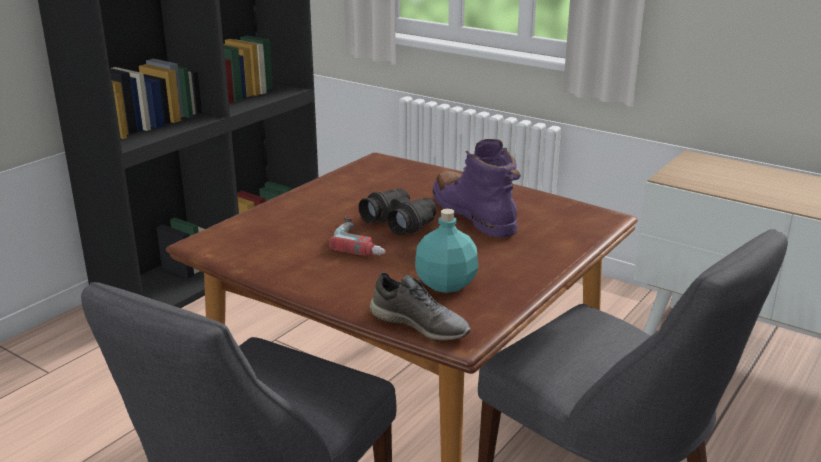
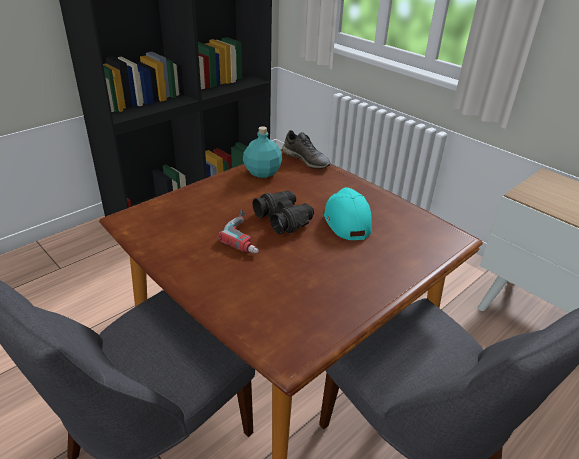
camera: 10 degrees right, 10 degrees up
(420, 325) = (260, 337): grey shoe -> grey shoe (306, 160)
(445, 283) = (297, 292): turquoise bottle -> turquoise bottle (262, 172)
(474, 215) = (345, 220): purple boot -> turquoise cap

